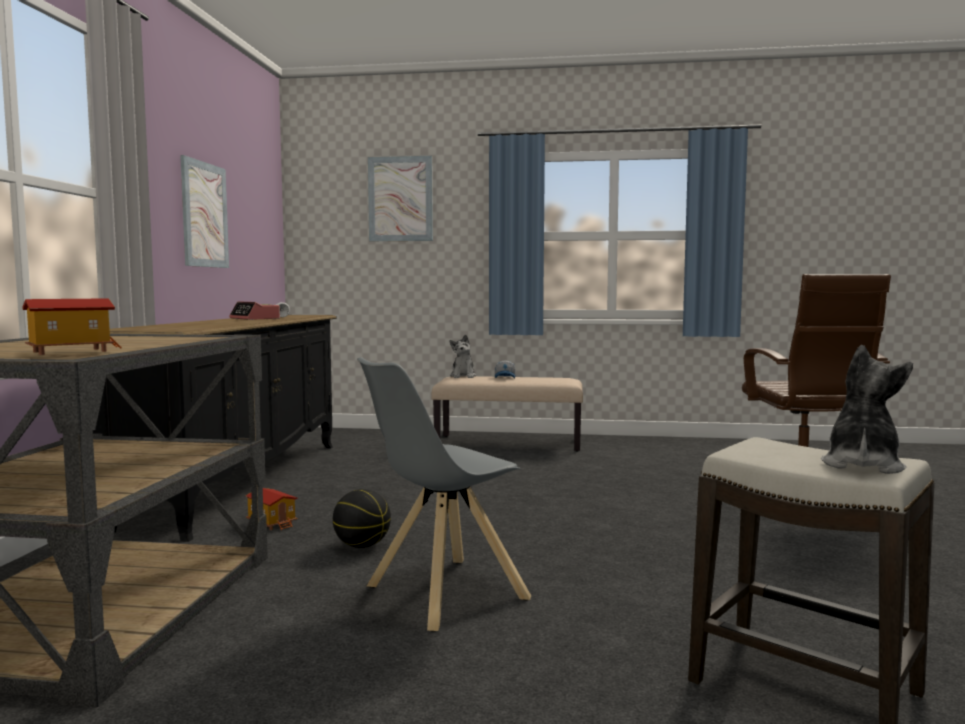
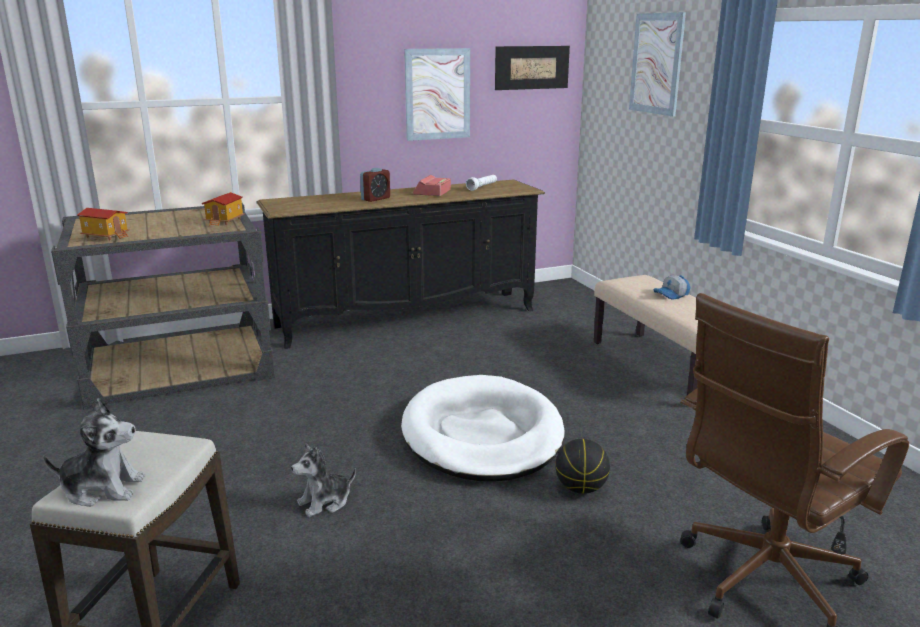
camera: 60 degrees right, 15 degrees up
(229, 322) = (376, 199): none -> alarm clock
(258, 201) = (532, 67): none -> picture
(272, 523) = (335, 357): toy house -> toy house (225, 221)
(362, 545) = (317, 396): basketball -> basketball (581, 488)
(442, 593) = (252, 447): grey chair -> none
(463, 376) = (646, 279): plush toy -> plush toy (325, 502)
(546, 503) = (482, 434): none -> white dog bed

